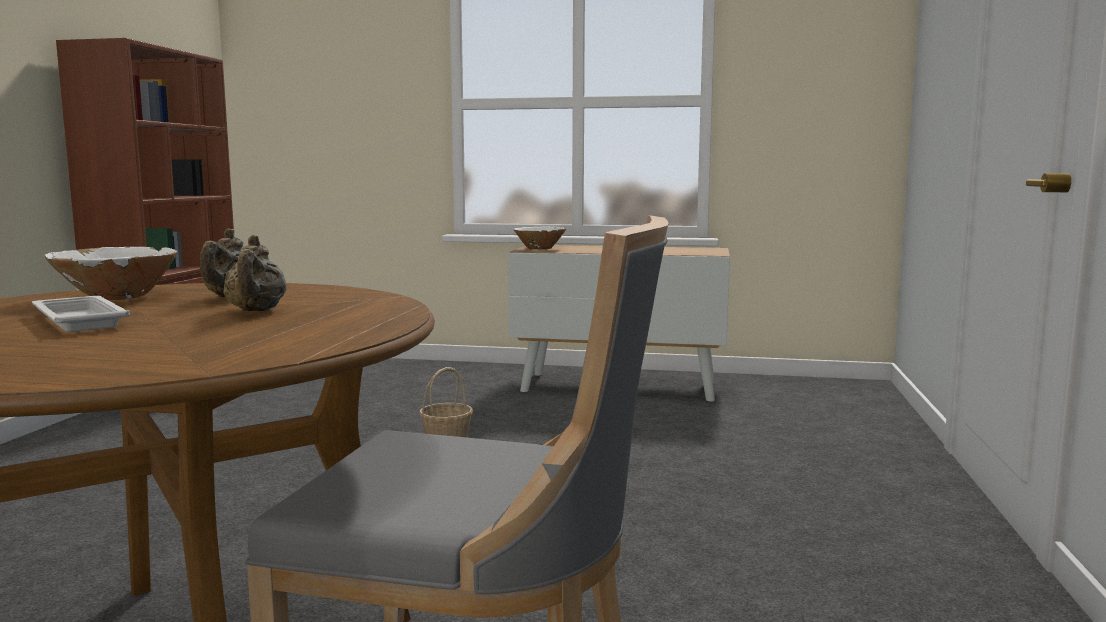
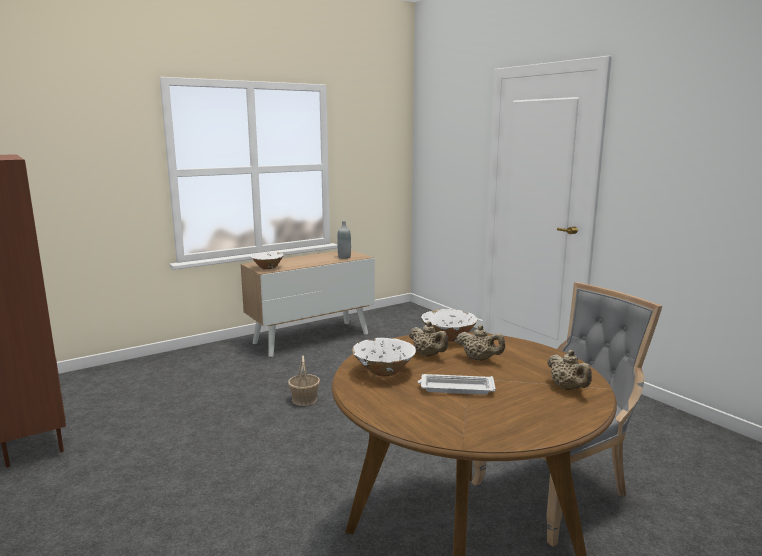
camera: 45 degrees left, 5 degrees up
(165, 356) = (568, 388): none -> beige teapot
(344, 293) = (448, 337): none -> white bowl
(682, 252) = (344, 257): none -> grey bottle

